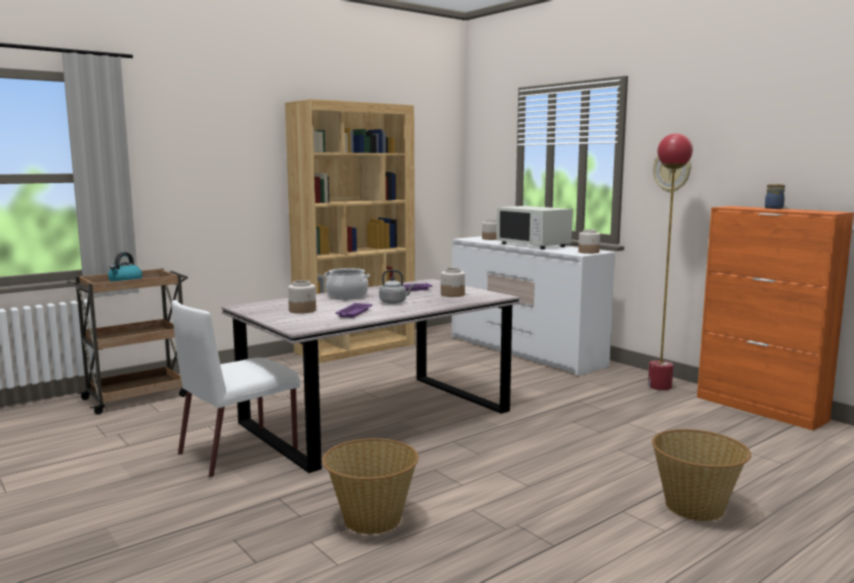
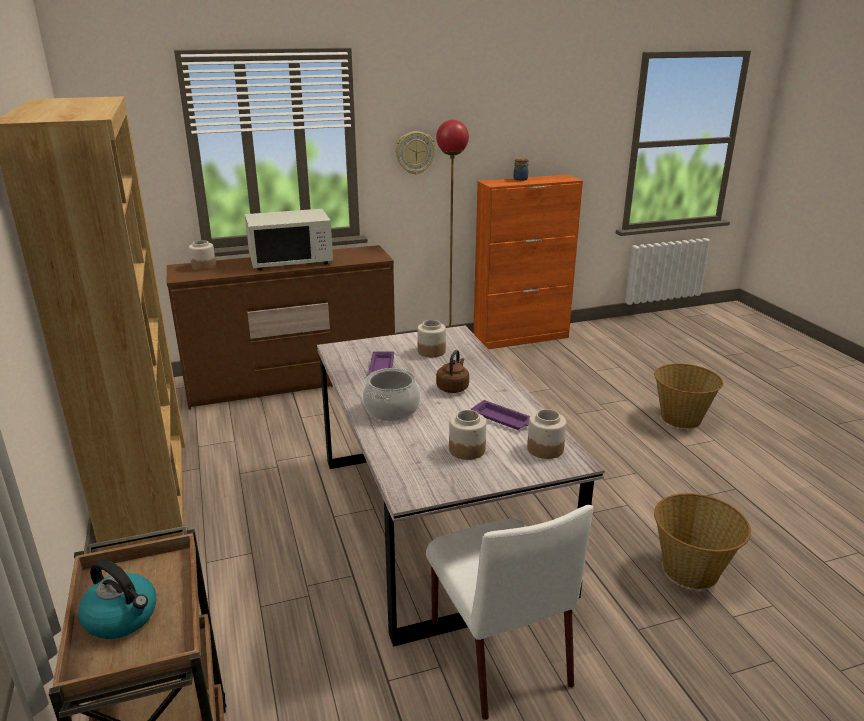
camera: 70 degrees left, 15 degrees up
(394, 302) = (453, 387): grey kettle -> brown kettle
(524, 352) = (293, 382): white dresser -> brown dresser
(589, 252) = (371, 253): jar -> jar (545, 449)

